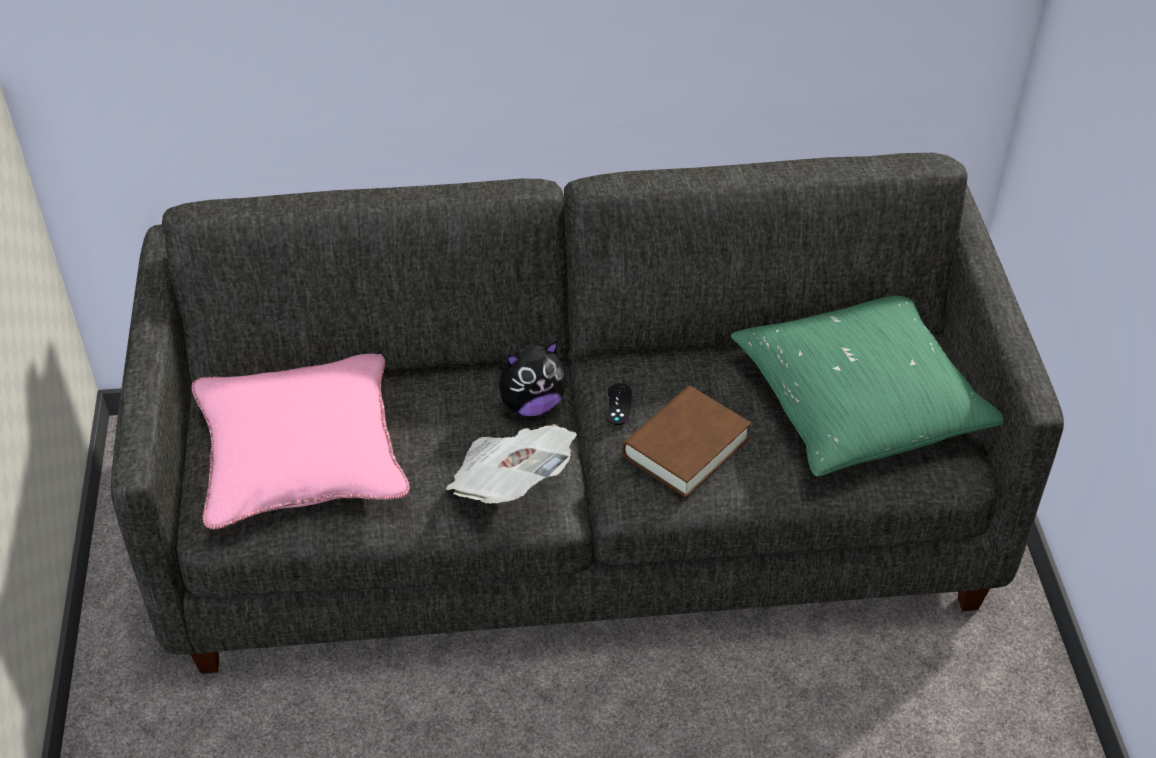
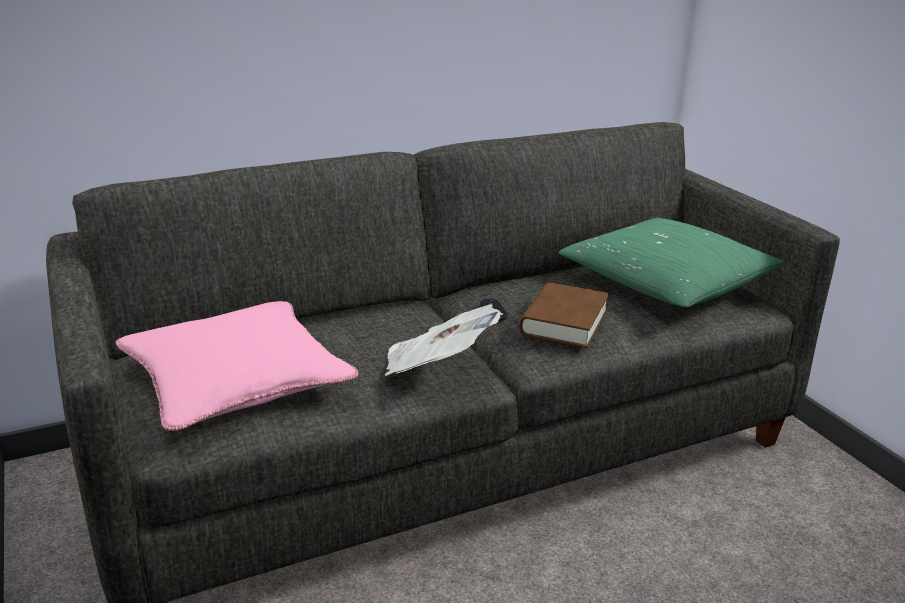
camera: 20 degrees left, 20 degrees down
(532, 404) = (422, 323): plush toy -> none

